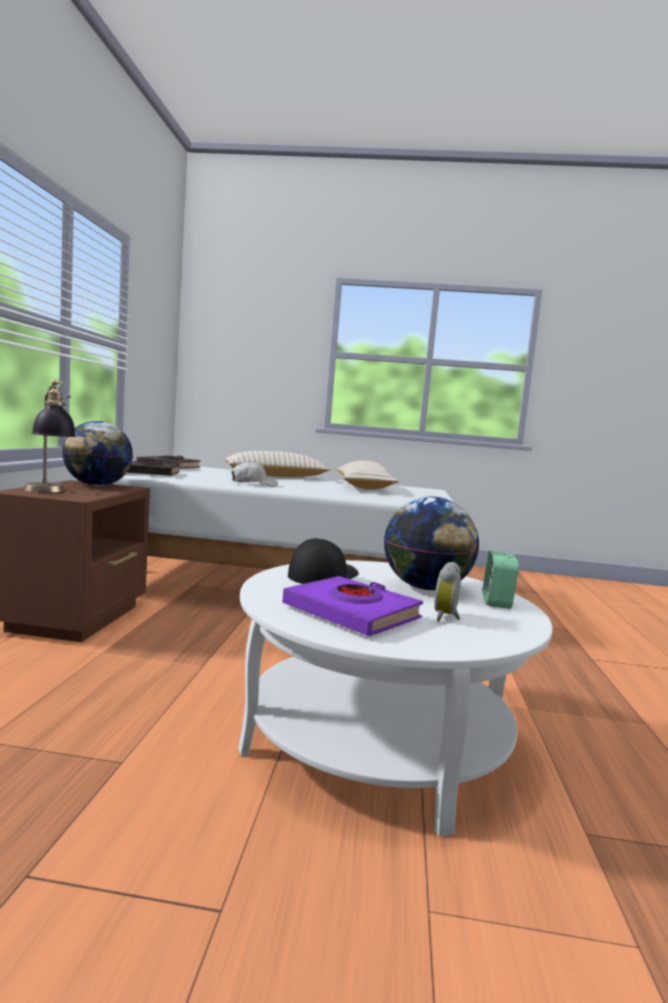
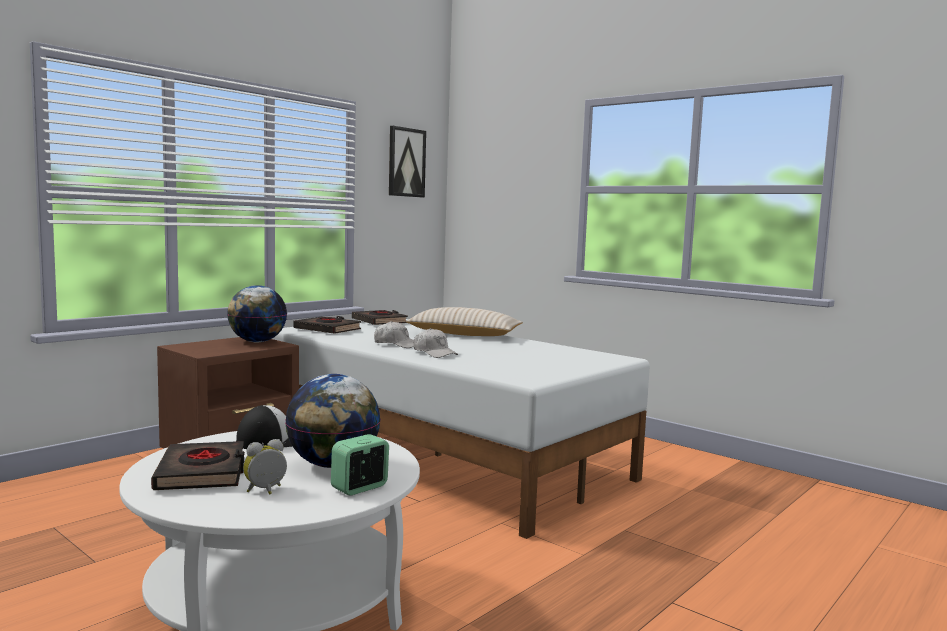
camera: 35 degrees right, 0 degrees up
(48, 492) = (198, 347): table lamp -> none
(158, 310) = (406, 162): none -> picture
(307, 489) = (434, 353): none -> white cap
(351, 613) = (202, 473): purple book -> black book
(363, 487) = (526, 352): beige pillow -> none

